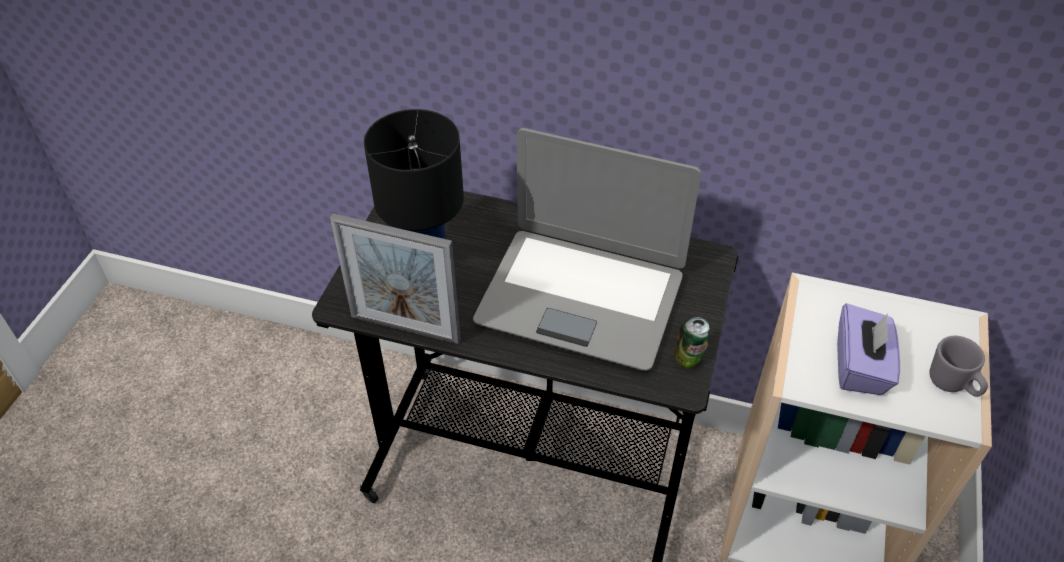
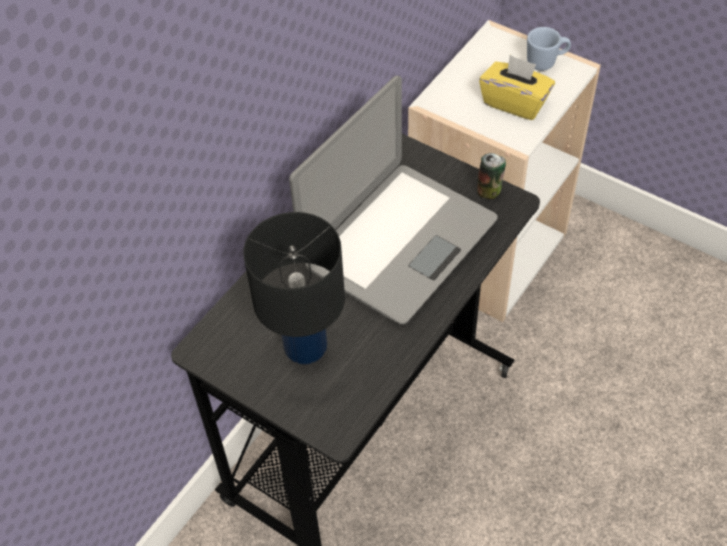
camera: 70 degrees left, 5 degrees up
(405, 328) = (387, 382): picture frame -> none
(860, 367) = (515, 102): purple tissue box -> yellow tissue box
(952, 385) = (546, 62): grey mug -> blue mug

